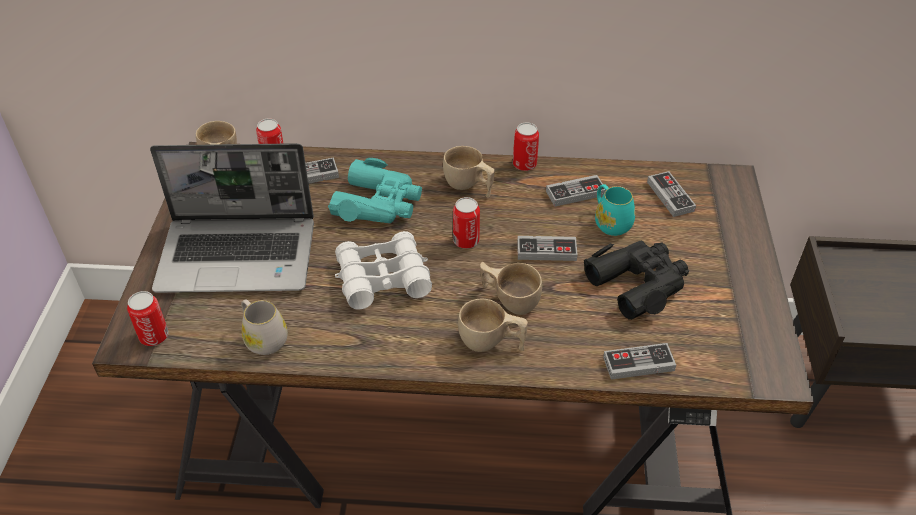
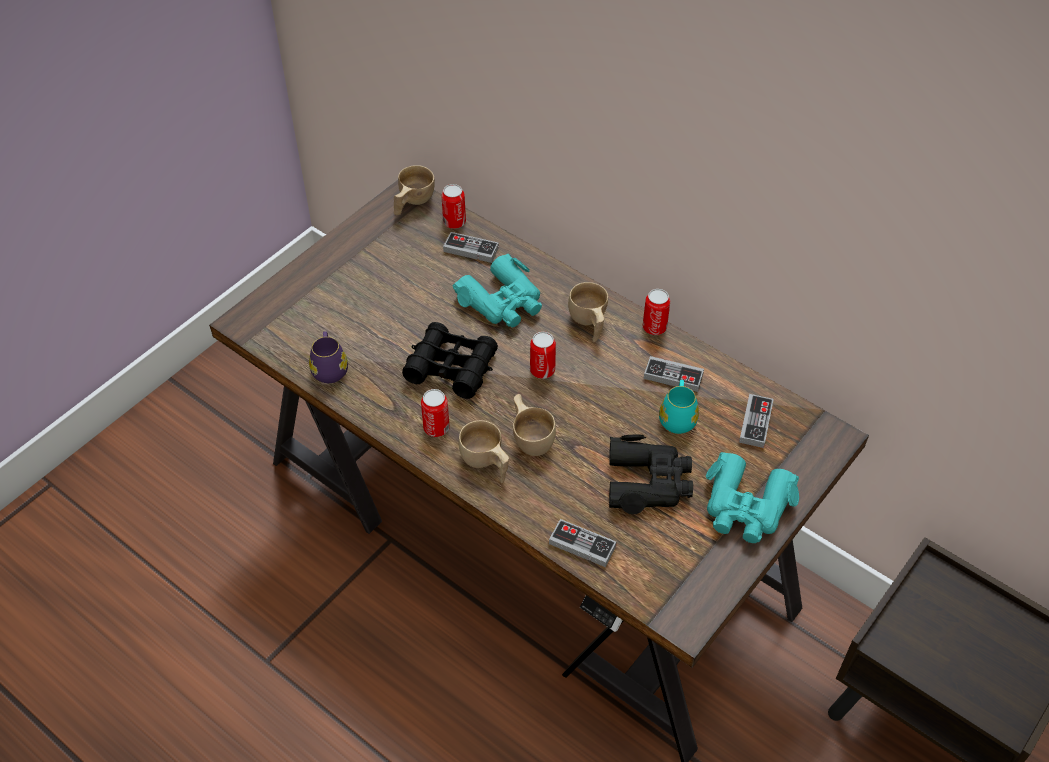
camera: 35 degrees right, 5 degrees up
(154, 336) = (261, 326): can -> can (436, 428)
(240, 255) = (365, 293): laptop -> none
(263, 338) = (330, 368): white mug -> purple mug
(382, 278) = (451, 367): white binoculars -> black binoculars
(546, 251) = (599, 413): game controller -> none
(728, 261) = (746, 507): none -> turquoise binoculars

